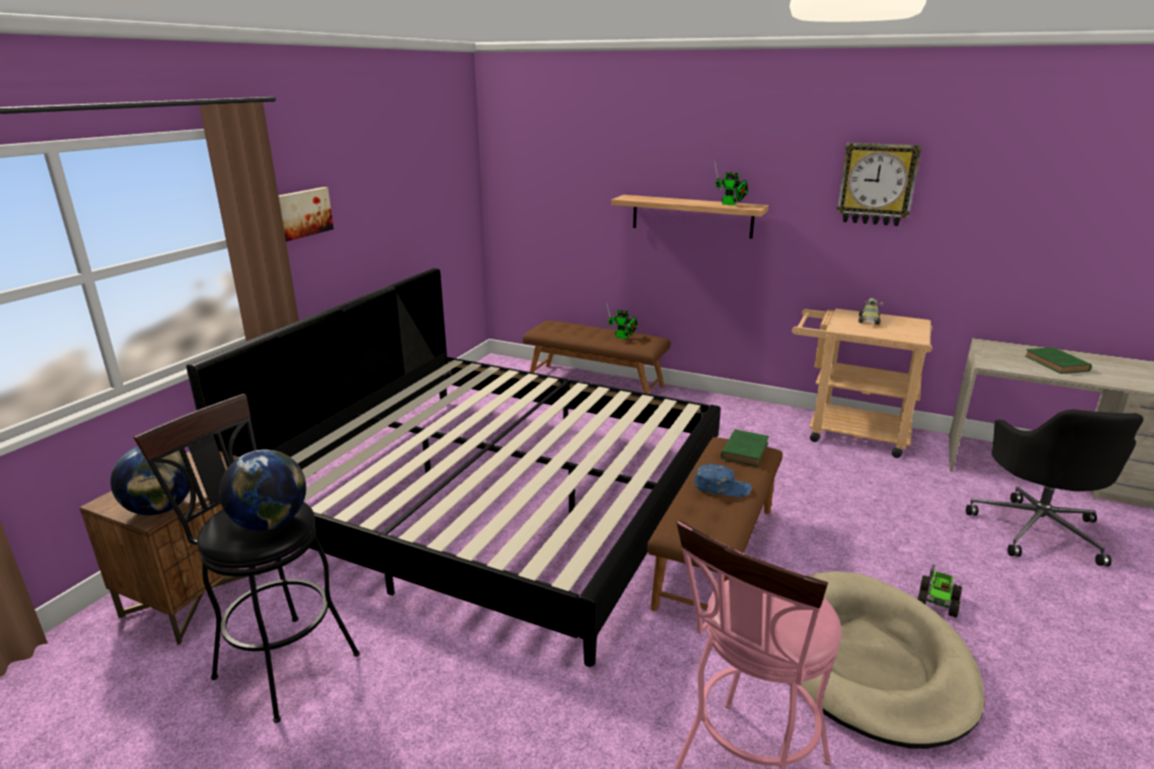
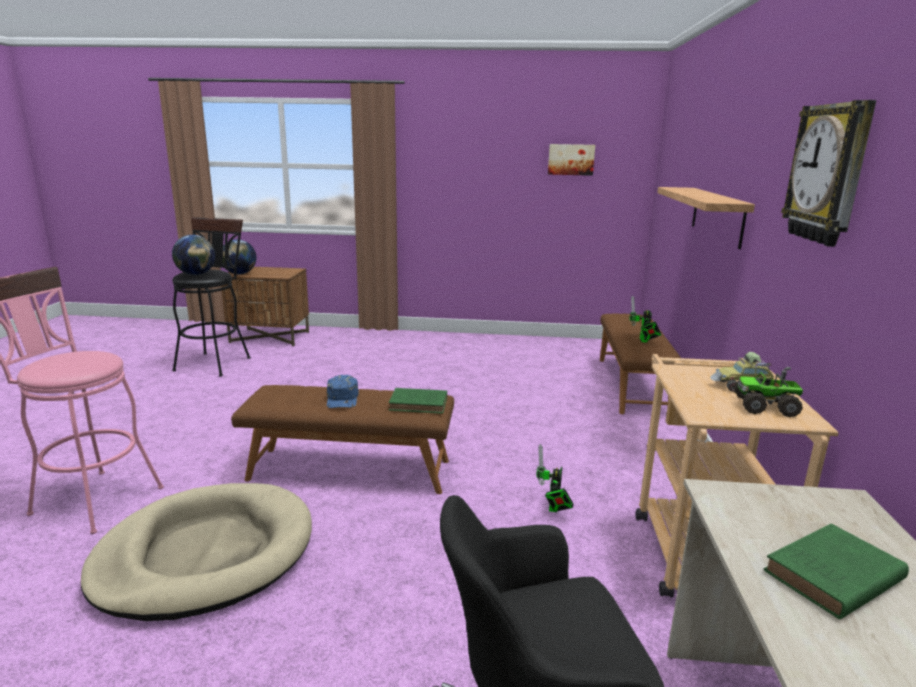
camera: 70 degrees right, 5 degrees down
(303, 213) = (427, 161): picture -> picture (571, 159)
(495, 496) = (395, 379): bed -> none
(730, 204) = (717, 198): toy robot -> toy robot (553, 508)
(938, 601) = (304, 611): toy truck -> toy truck (766, 406)

